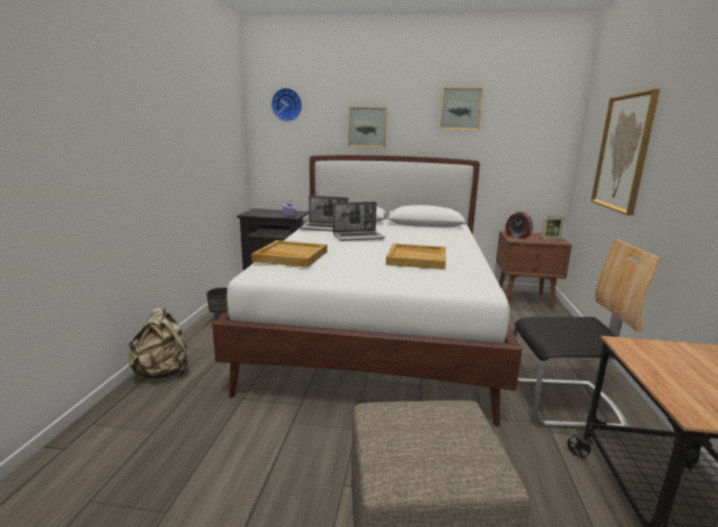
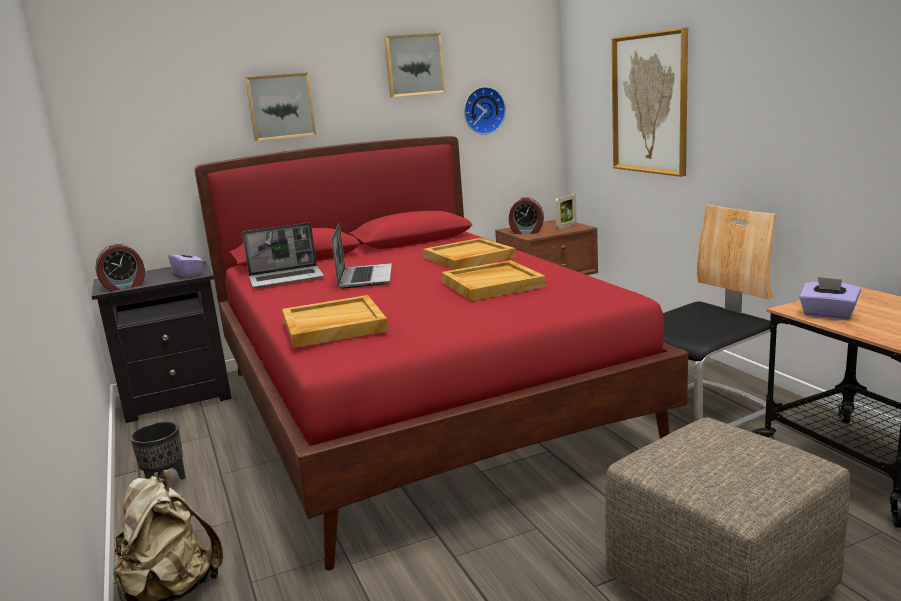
camera: 30 degrees left, 0 degrees up
(255, 214) = (124, 286): none -> alarm clock
(287, 105) = (129, 83): wall clock -> wall clock (483, 110)
(359, 237) = (364, 277): laptop -> laptop turned 45 degrees counterclockwise
(378, 328) = (418, 408): white bed -> red bed
(435, 240) = (468, 258): none -> beige tray
(650, 358) = (828, 314): none -> purple tissue box

